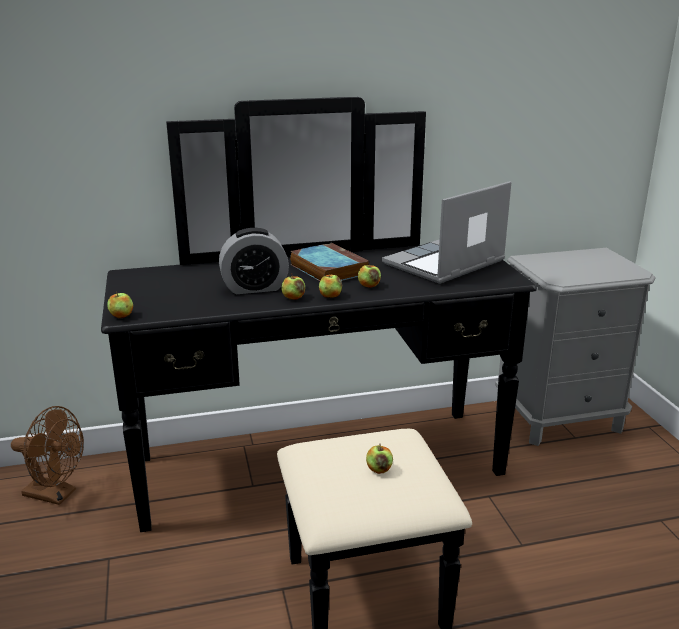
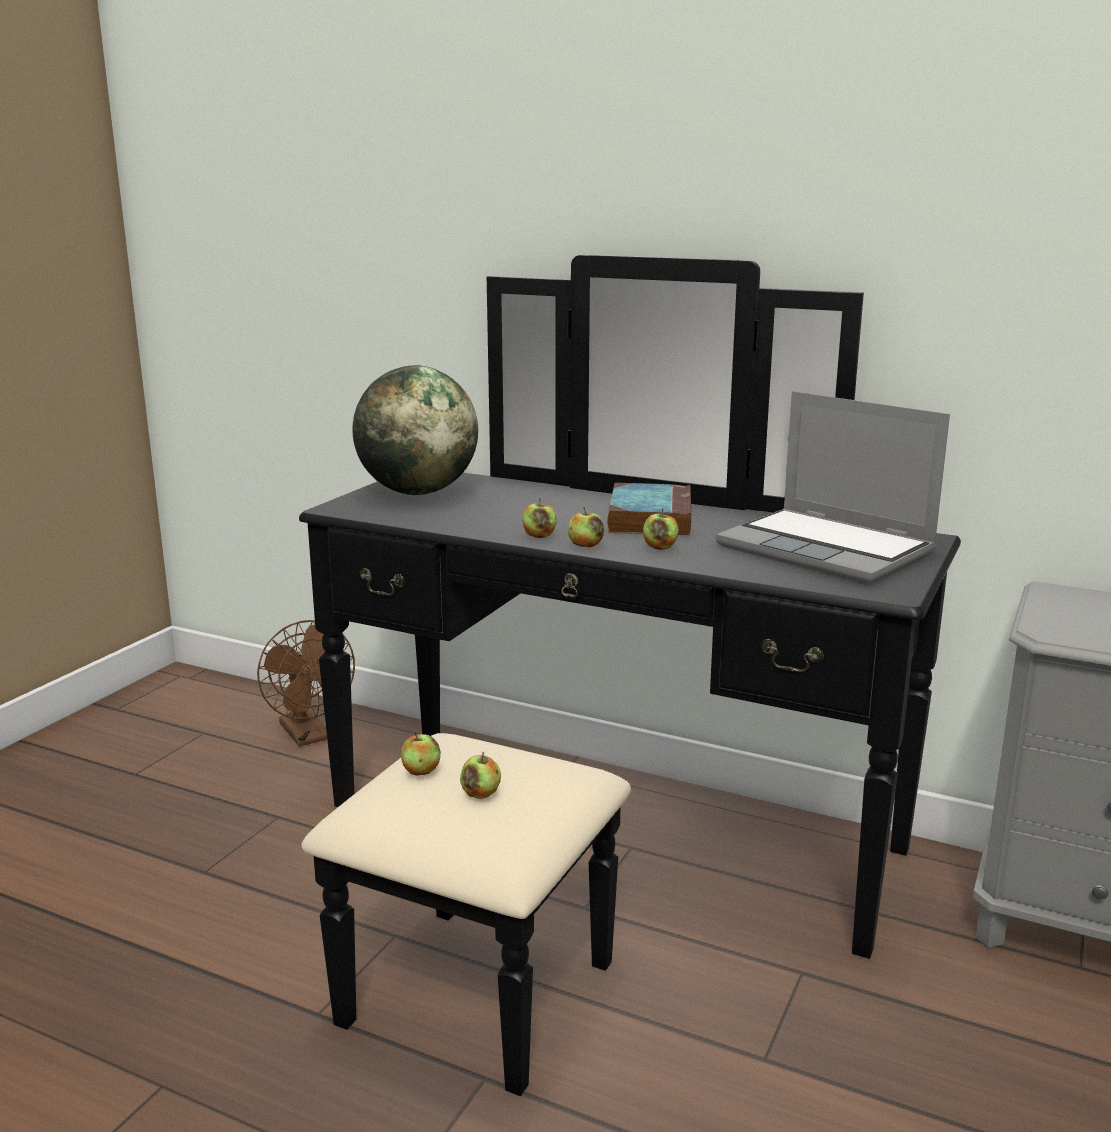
camera: 40 degrees right, 5 degrees down
(121, 316) = (334, 507): apple -> apple (421, 771)
(156, 289) = (417, 492): none -> globe
(254, 288) = (518, 516): alarm clock -> none
(444, 263) = (828, 549): laptop -> laptop turned 135 degrees counterclockwise

